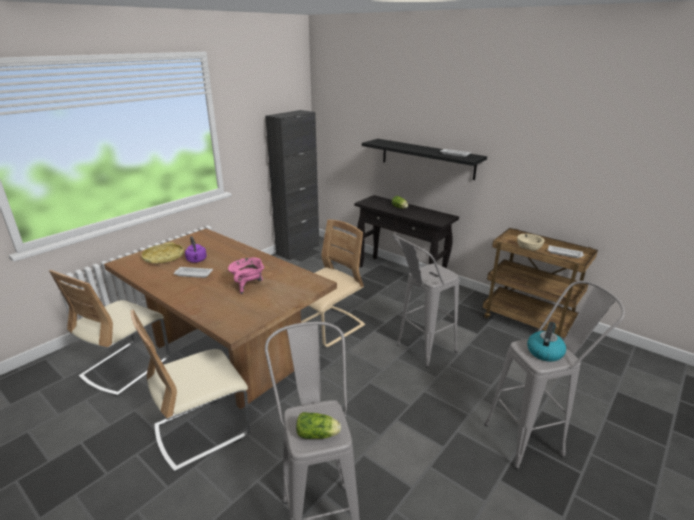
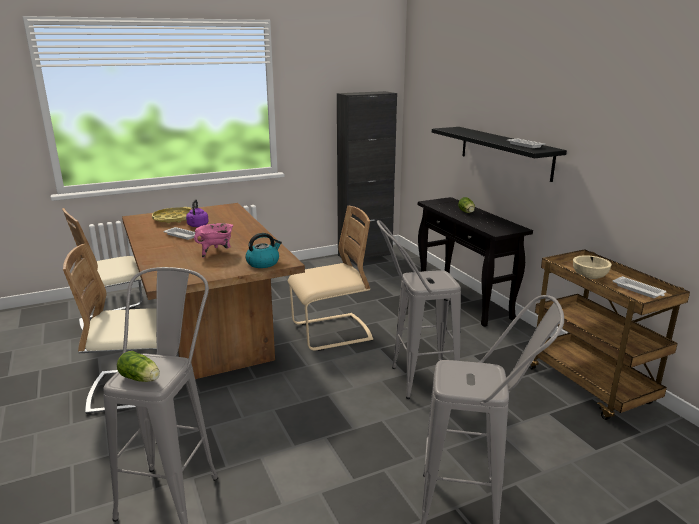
camera: 25 degrees right, 5 degrees down
(544, 352) = (470, 378): kettle -> kettle (263, 263)

